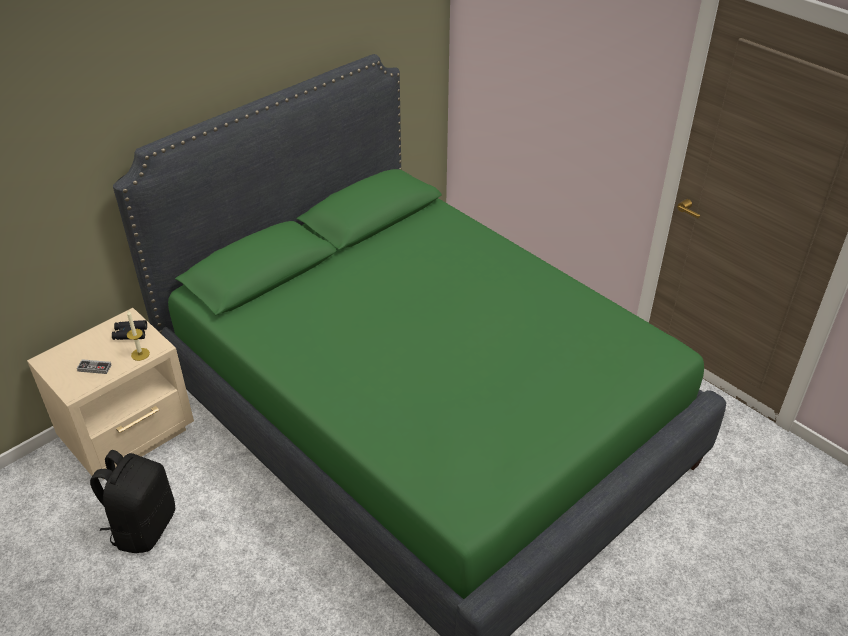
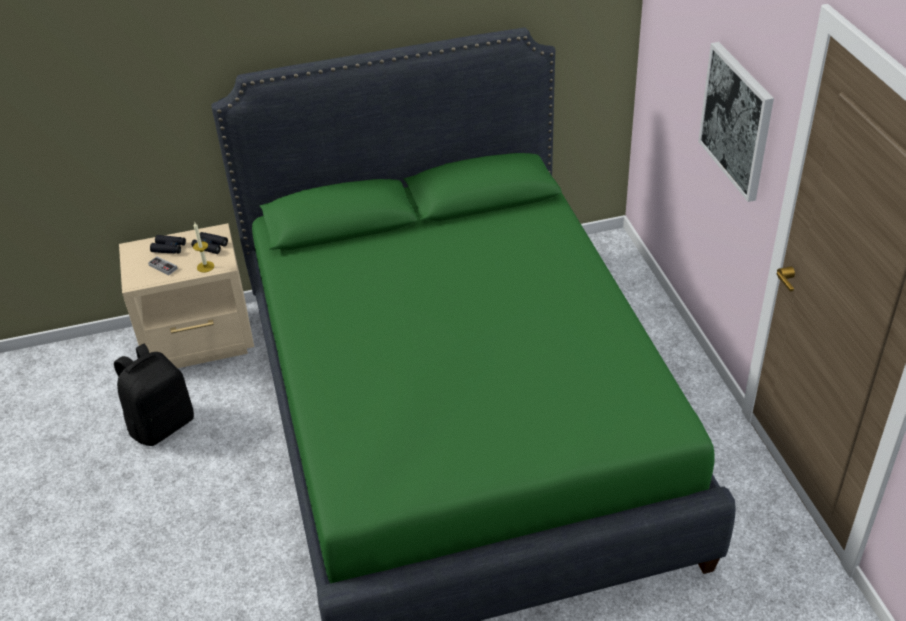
camera: 30 degrees right, 0 degrees up
(87, 348) = (169, 248): none -> black binoculars
(600, 92) = (737, 120): none -> picture

